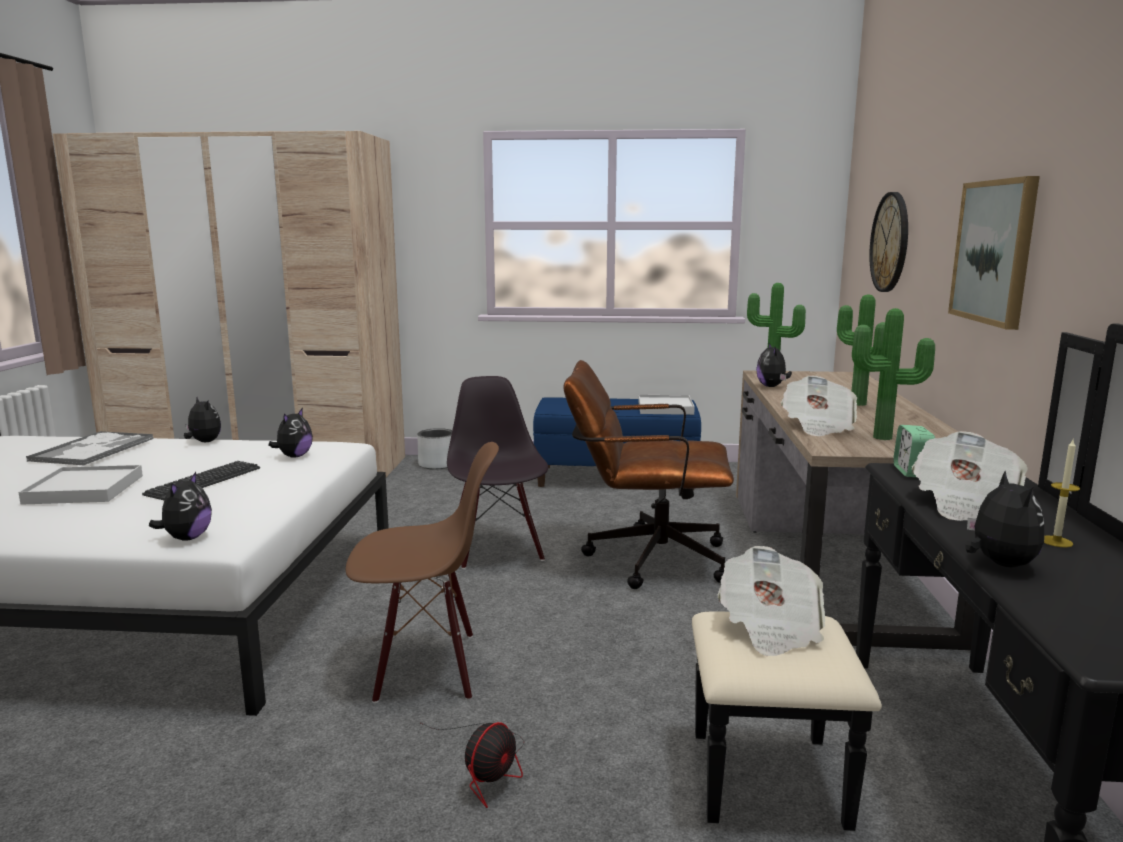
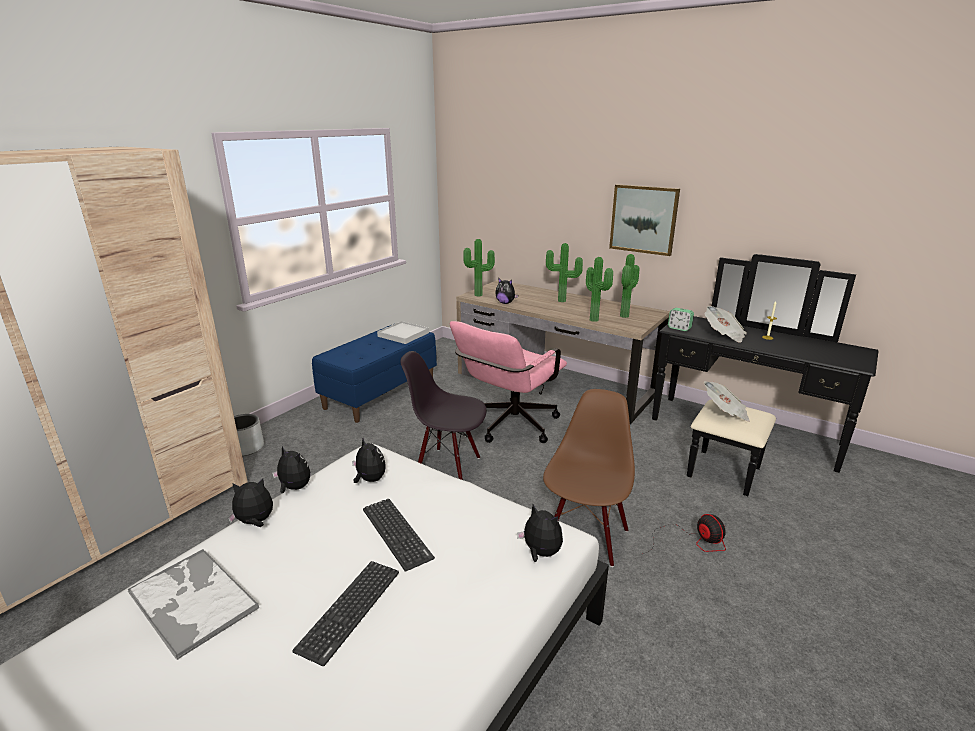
camera: 60 degrees left, 10 degrees up
(84, 489) = (350, 609): white tray -> keyboard
(644, 558) = (509, 427): brown office chair -> pink office chair
(817, 426) = (595, 319): newspaper -> potted plant
(890, 242) = (517, 206): wall clock -> none
(998, 564) = (786, 351): plush toy -> plush toy (294, 488)

